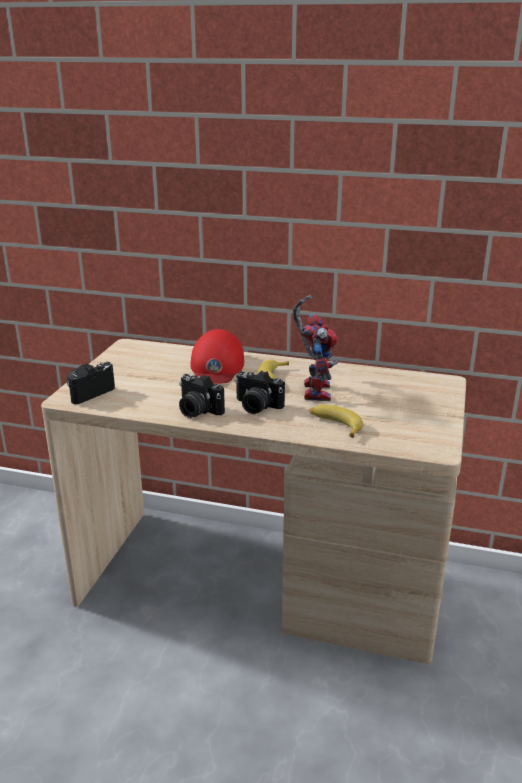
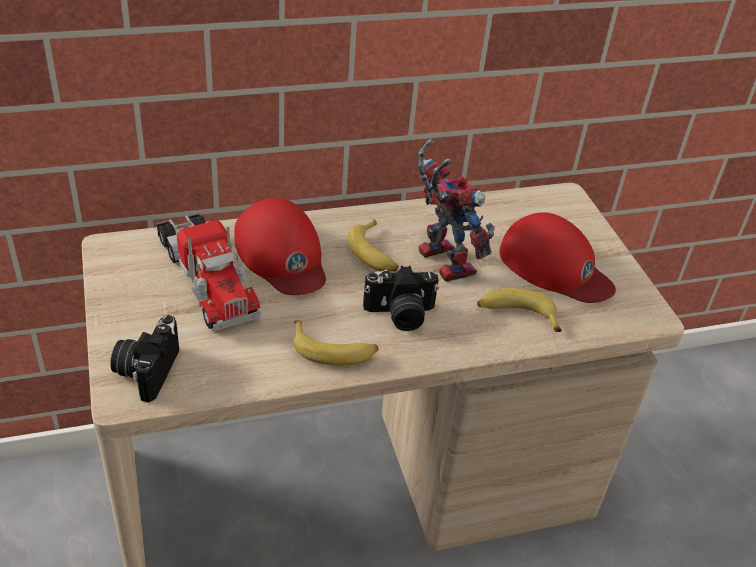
camera: 35 degrees left, 15 degrees up
(163, 366) = (205, 278): none -> toy truck
(197, 411) = (334, 350): camera -> banana
(392, 411) = (554, 267): none -> red cap

